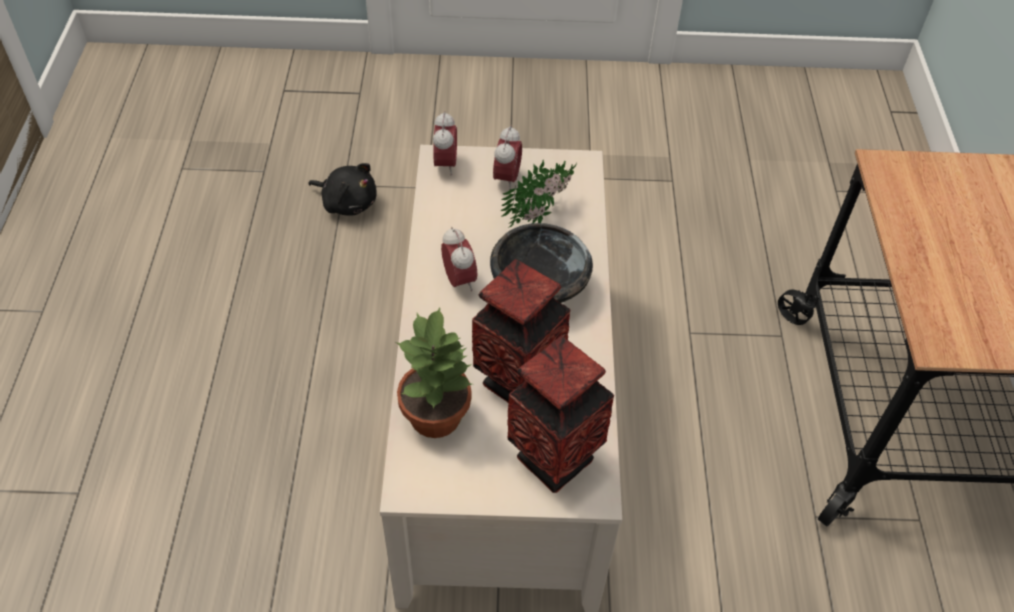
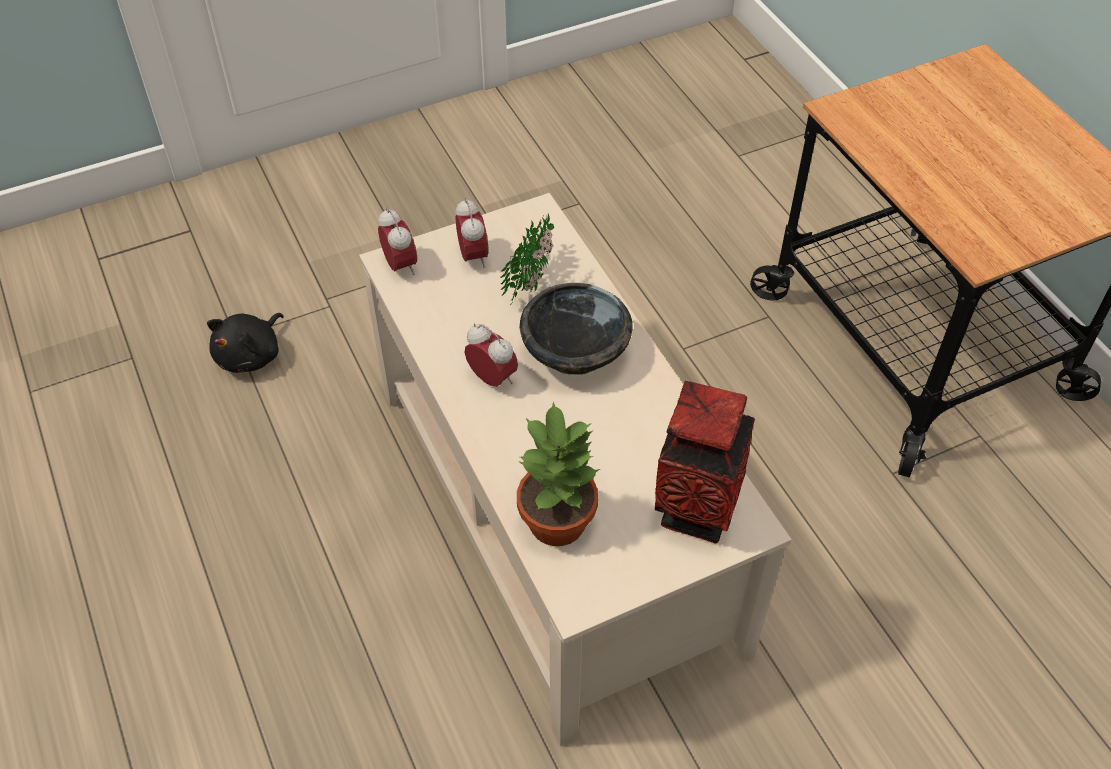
camera: 25 degrees left, 0 degrees up
(347, 202) = (251, 355): black plush toy -> black plush toy turned 120 degrees clockwise
(518, 382) = (615, 454): vase -> none

